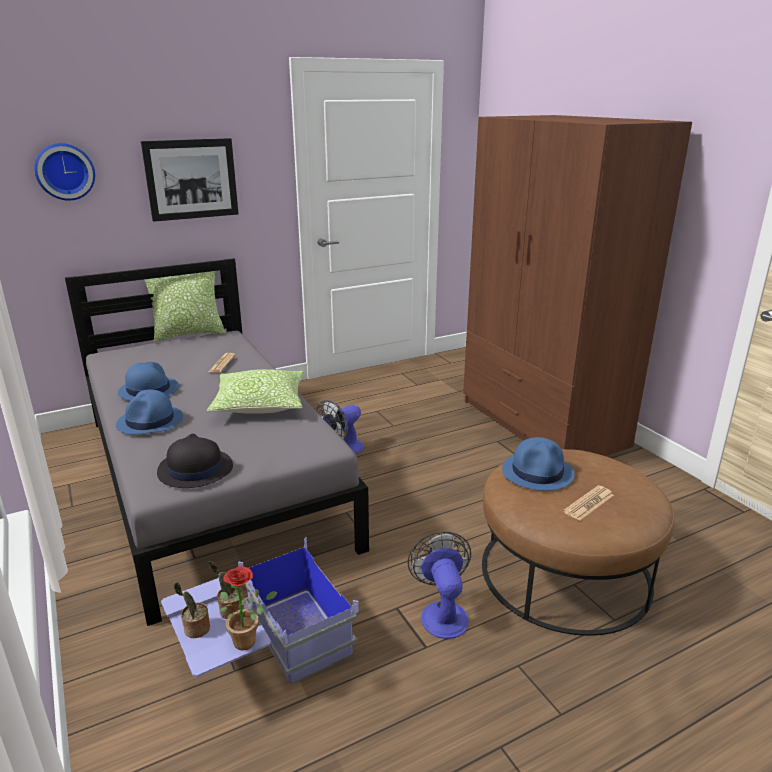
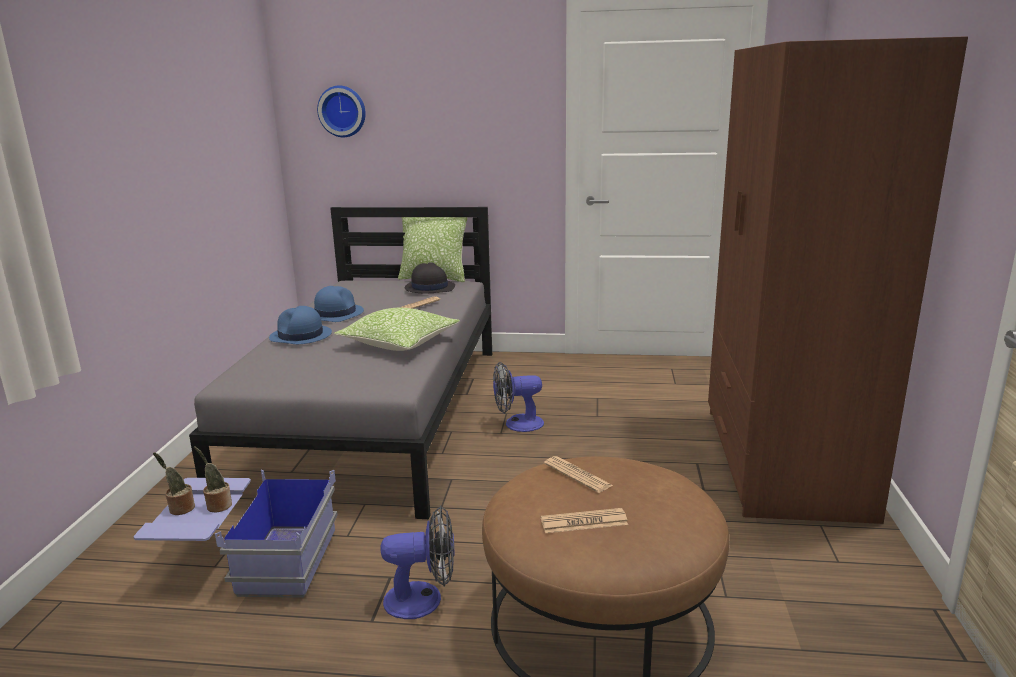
camera: 35 degrees right, 5 degrees down
(191, 179) = (454, 123): picture -> none
(194, 469) = (274, 377): black hat -> black hat (429, 287)
(249, 640) = (196, 530): potted plant -> none
(442, 612) = (423, 599): fan -> fan turned 60 degrees clockwise
(538, 472) = (577, 475): blue hat -> newspaper

